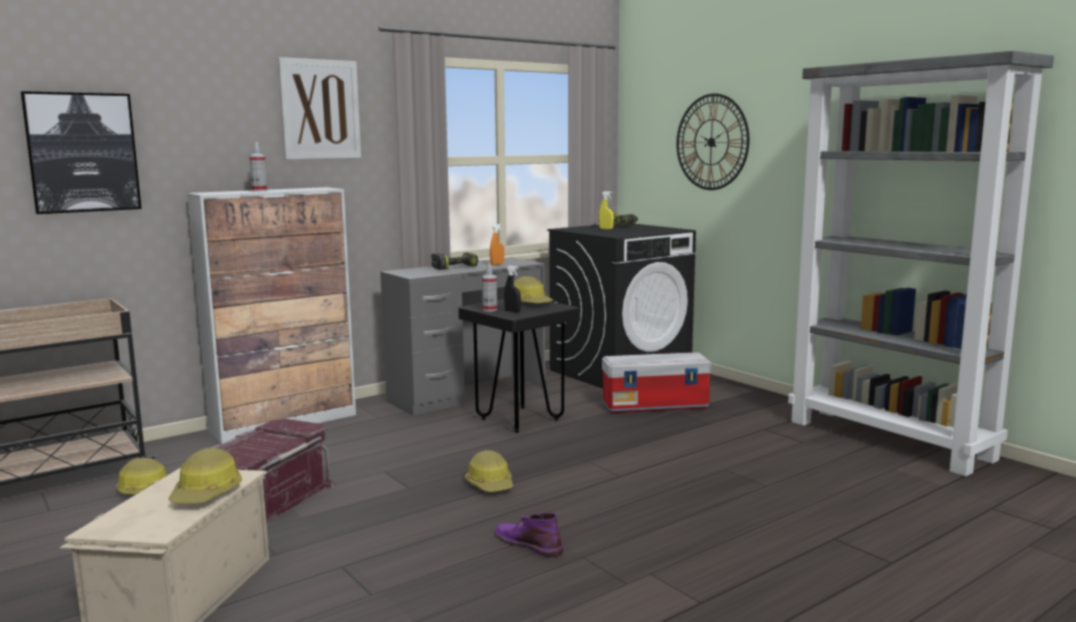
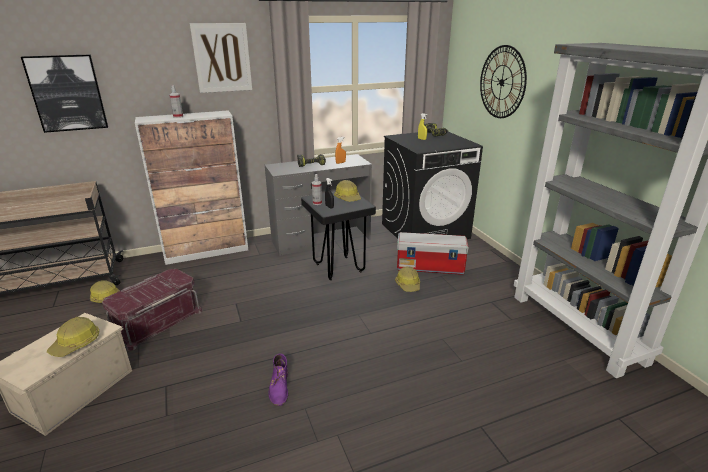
camera: 15 degrees right, 15 degrees up
(490, 484) = (288, 326): hard hat -> hard hat (408, 285)
(528, 543) = (279, 387): purple boot -> purple boot turned 150 degrees counterclockwise

